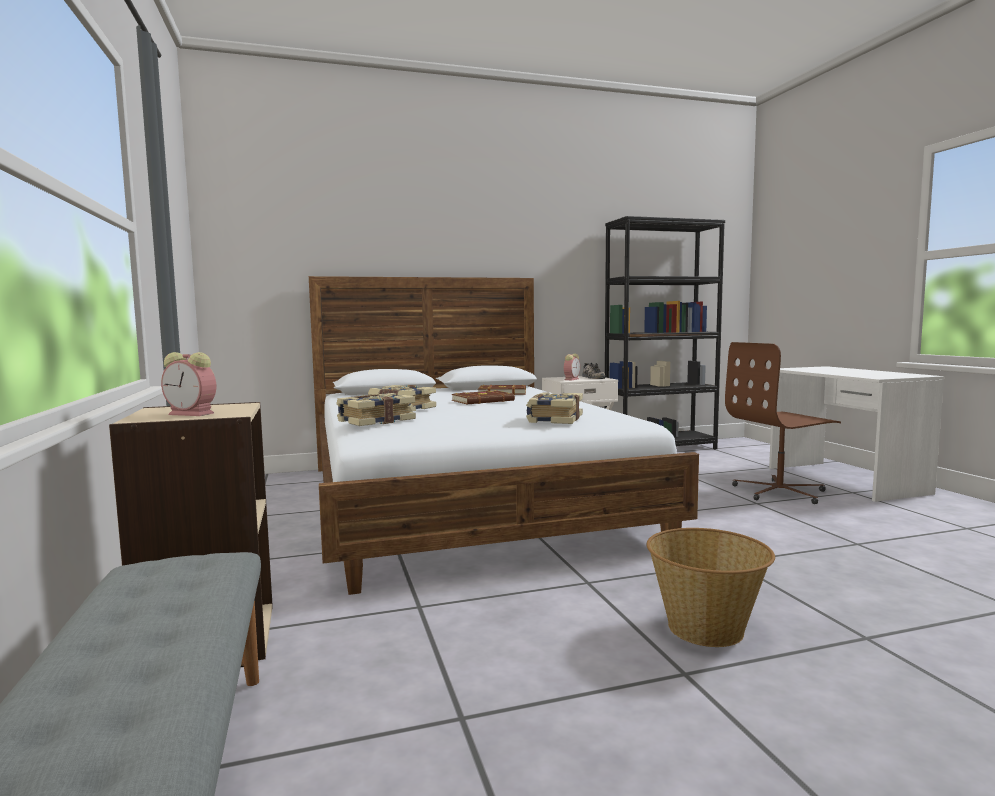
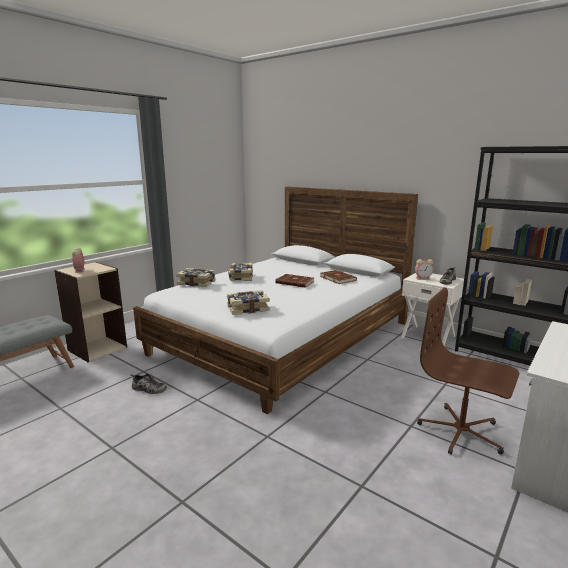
camera: 55 degrees right, 10 degrees up
(500, 613) = (148, 389): none -> shoe
(706, 629) = (162, 445): basket -> none

